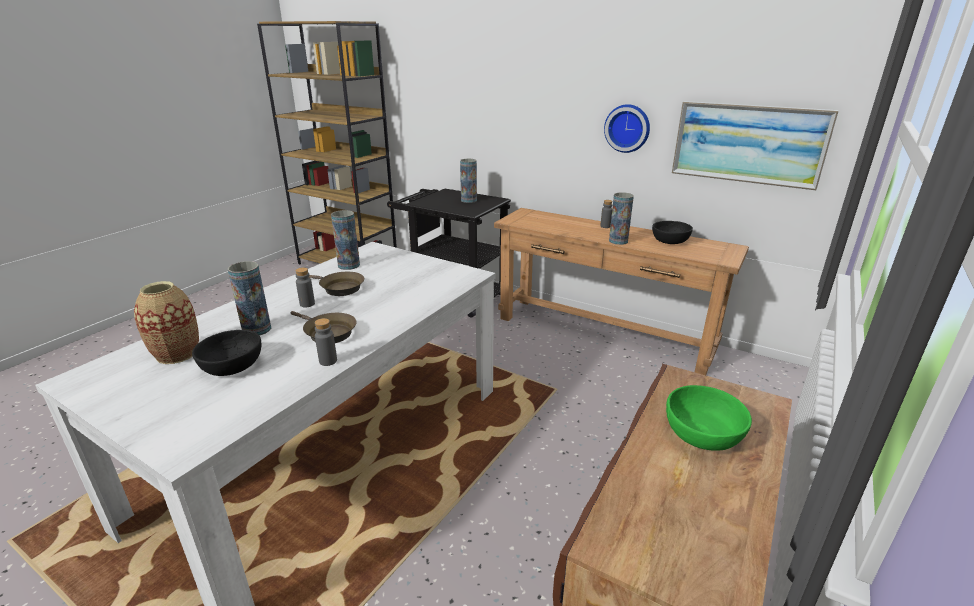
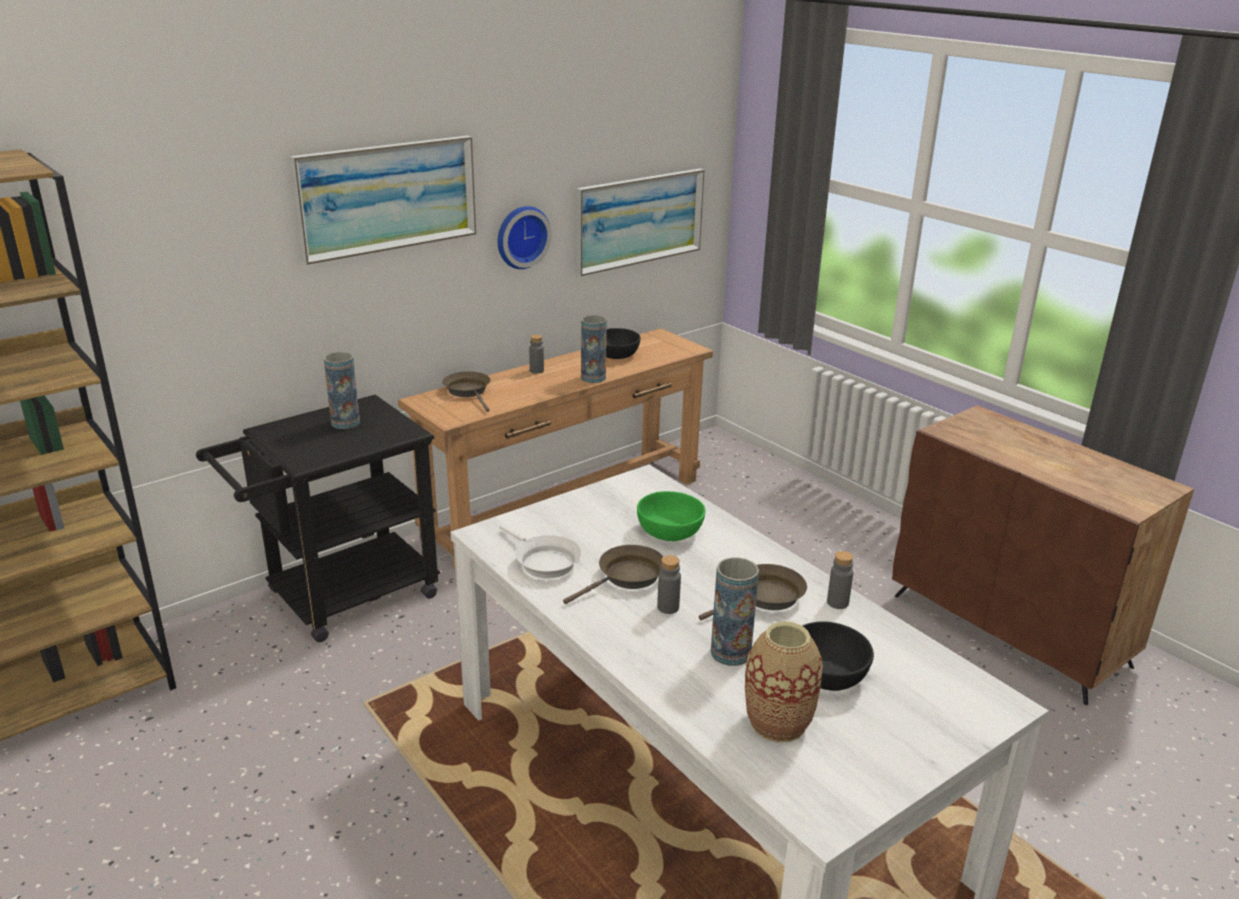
camera: 70 degrees left, 0 degrees up
(349, 265) = (543, 562): vase -> white frying pan
(535, 77) = (387, 197): none -> picture
(550, 218) = (469, 392): none -> brown frying pan
(703, 434) = (1017, 446): green bowl -> green bowl (670, 531)

